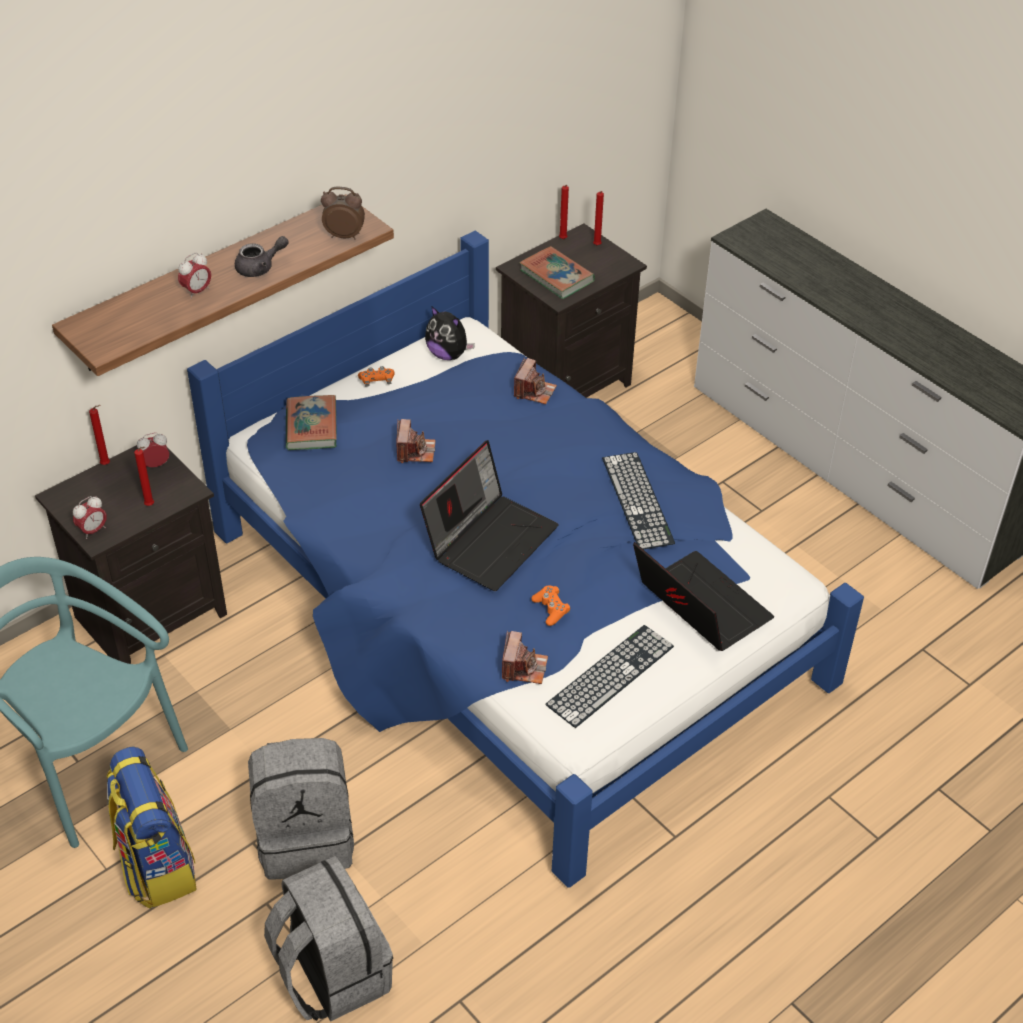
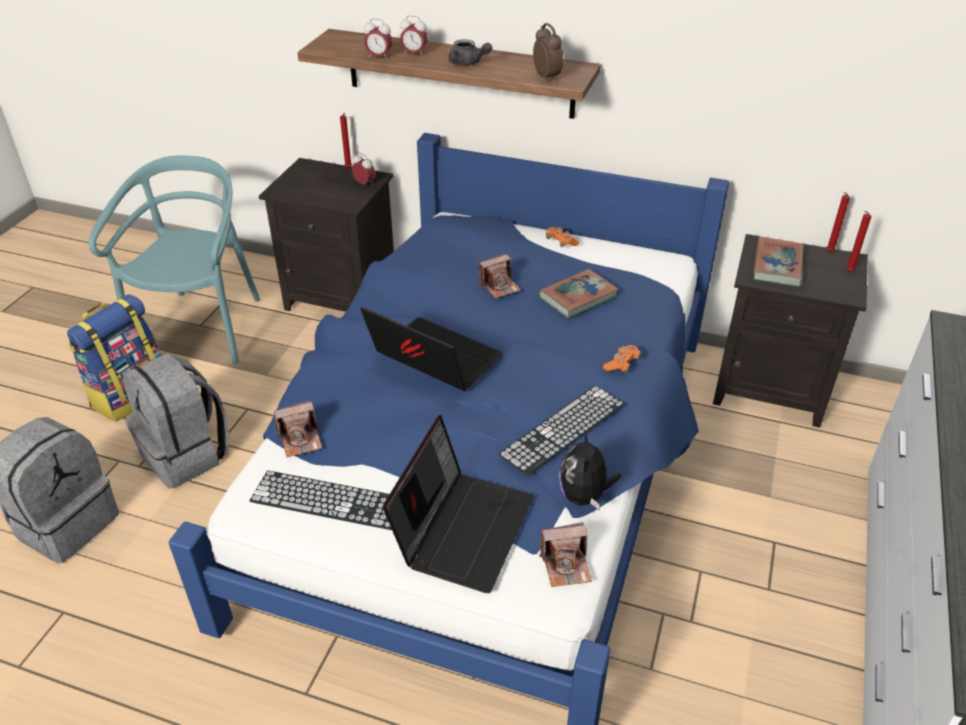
camera: 60 degrees right, 5 degrees down
(93, 531) = (283, 187): alarm clock -> alarm clock (379, 57)
(151, 505) = (324, 197): red candle -> none
(311, 427) = (478, 233): book -> book (577, 297)
(448, 354) = (632, 262): plush toy -> plush toy (584, 496)
(490, 539) = (432, 360): laptop -> laptop turned 150 degrees counterclockwise
(534, 391) = (637, 318): camera -> camera (566, 565)
(551, 609) = (380, 428): orange game controller -> orange game controller (622, 364)

